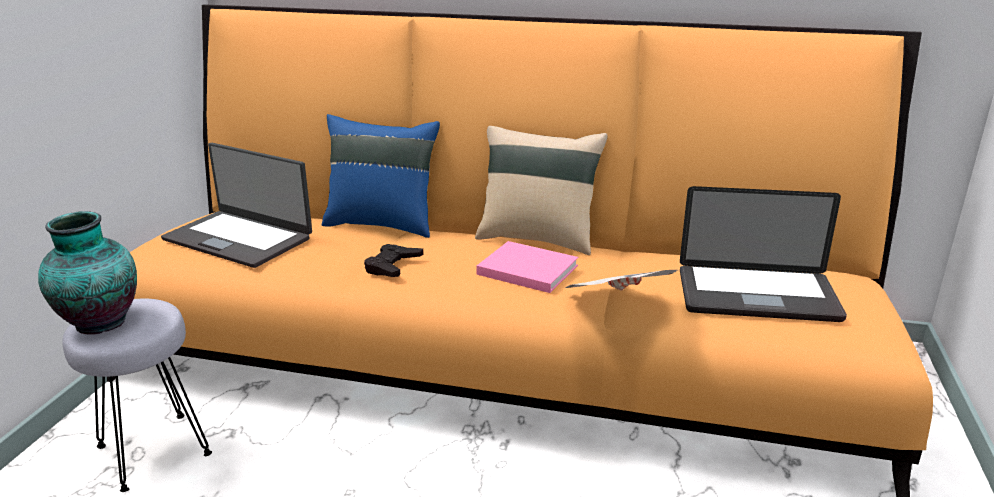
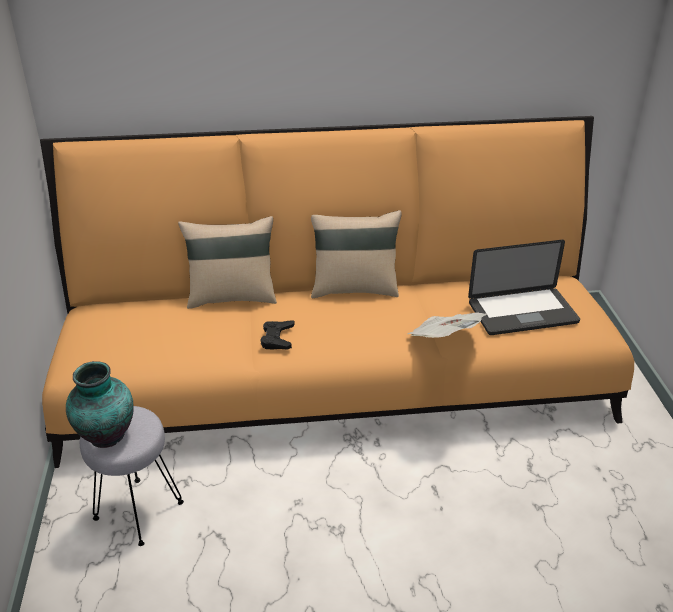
camera: 20 degrees left, 10 degrees up
(239, 238) = (142, 337): laptop -> none
(382, 224) = (232, 297): blue pillow -> beige pillow
(525, 269) = (369, 322): pink book -> none

